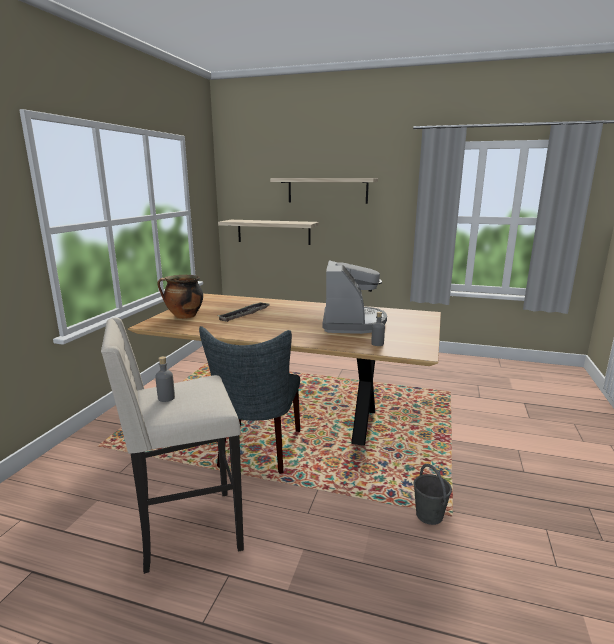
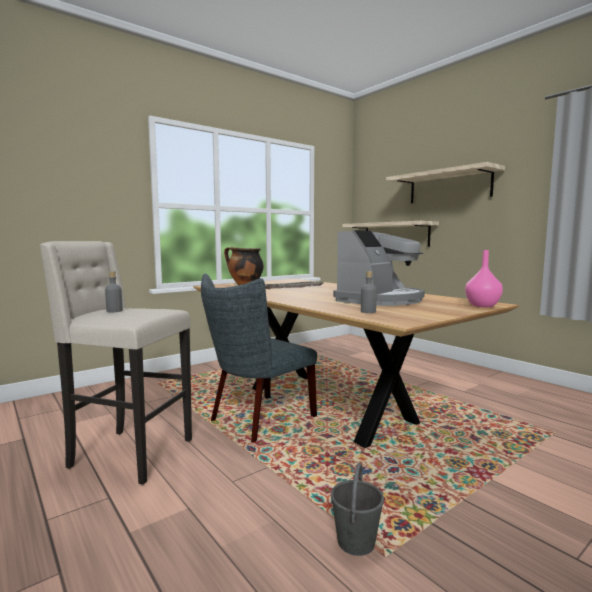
camera: 35 degrees right, 10 degrees down
(425, 318) = (482, 306): none -> pink vase

